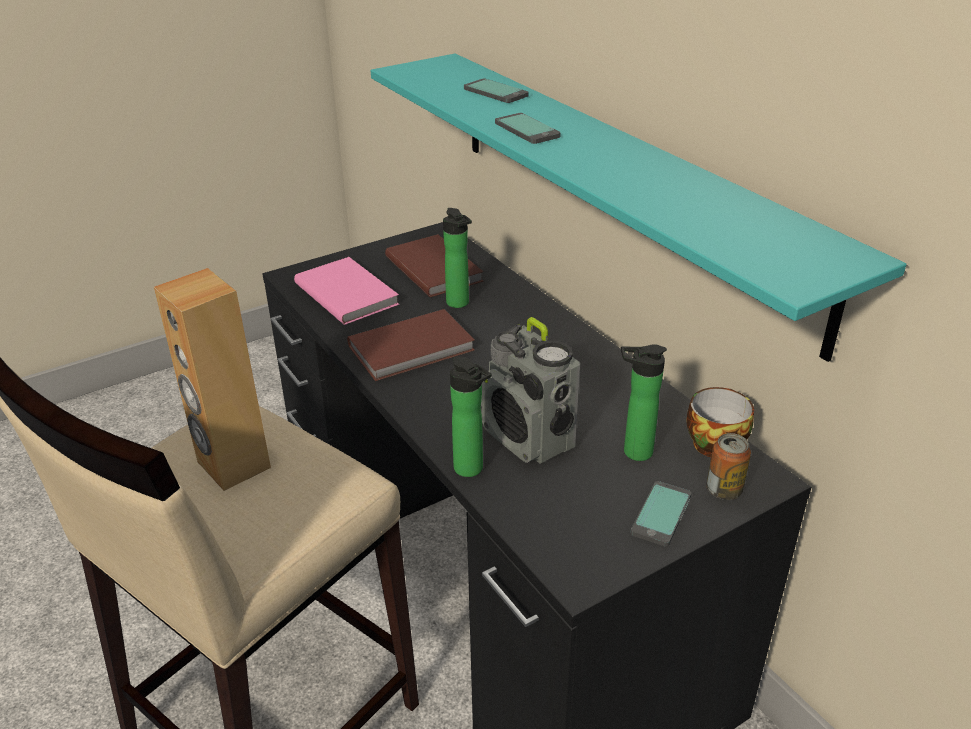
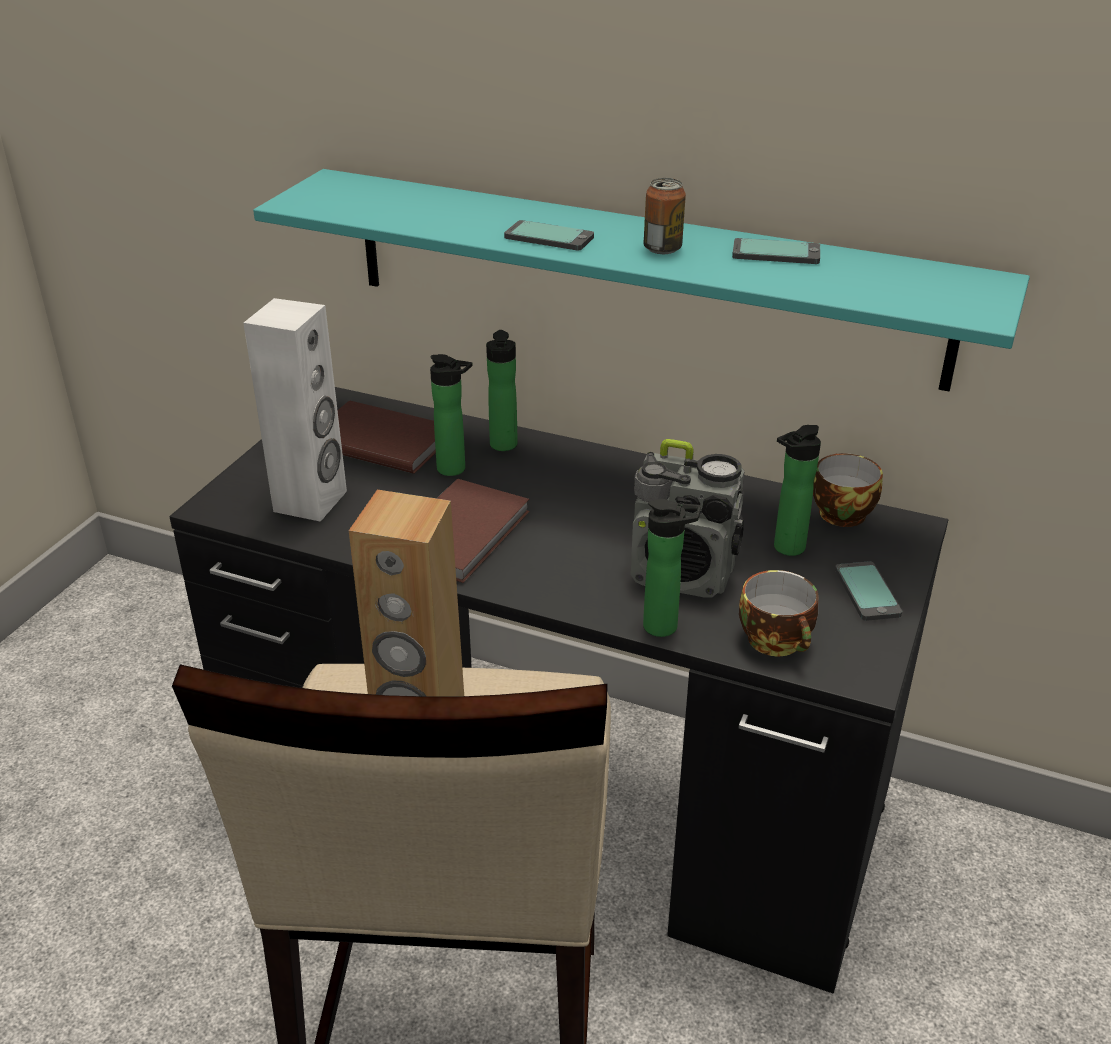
camera: 35 degrees left, 0 degrees up
(348, 293) = (311, 501): pink book -> white speaker
(496, 92) = (448, 204): phone -> phone (776, 253)
(510, 299) = (503, 447): none -> bottle
(542, 519) = (778, 641): none -> cup
(724, 490) = (891, 550): can -> can (662, 249)

